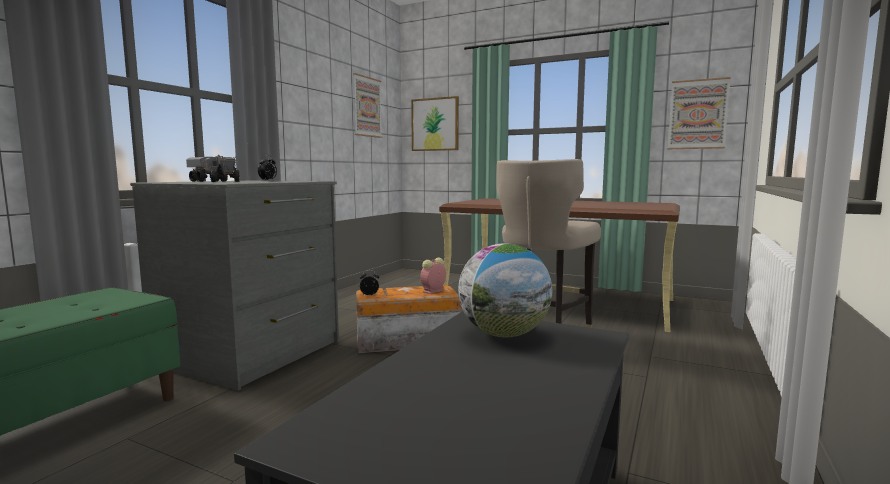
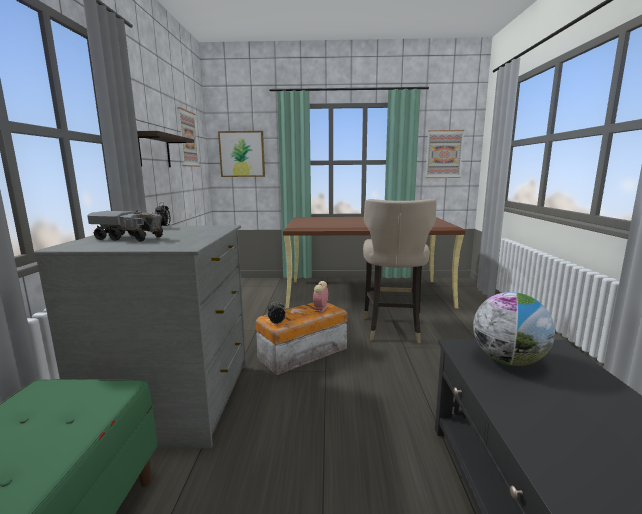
camera: 25 degrees left, 5 degrees up
(311, 116) = (154, 151): none -> shelf

